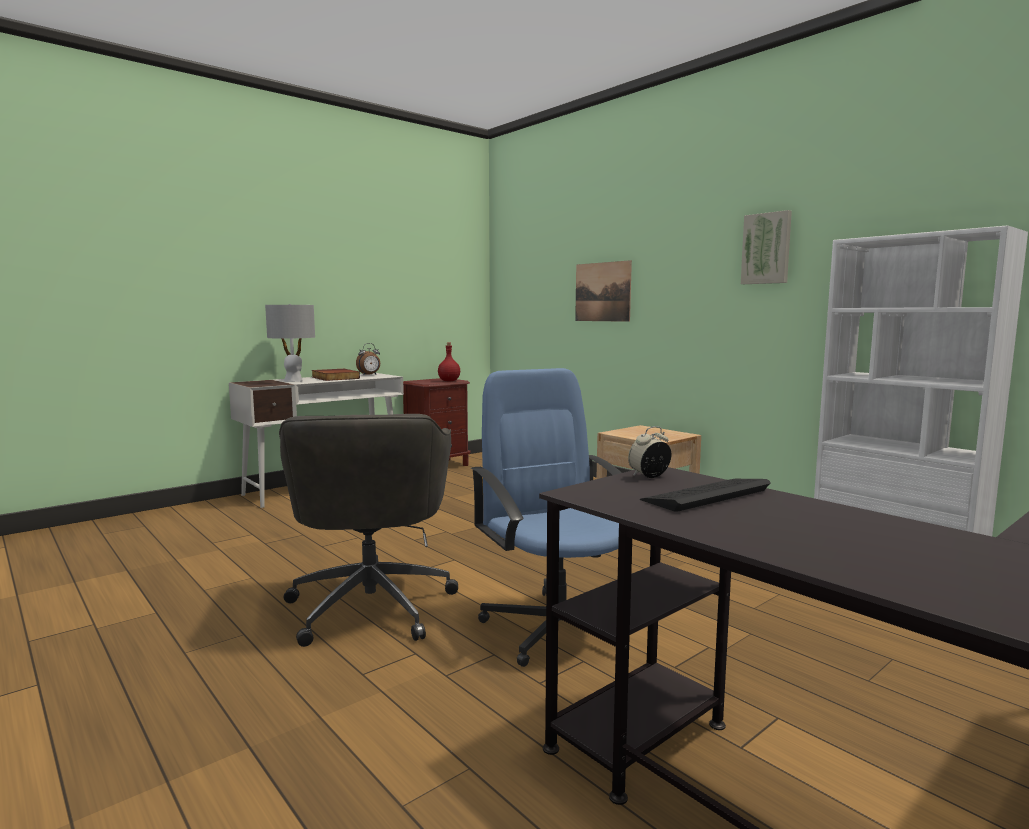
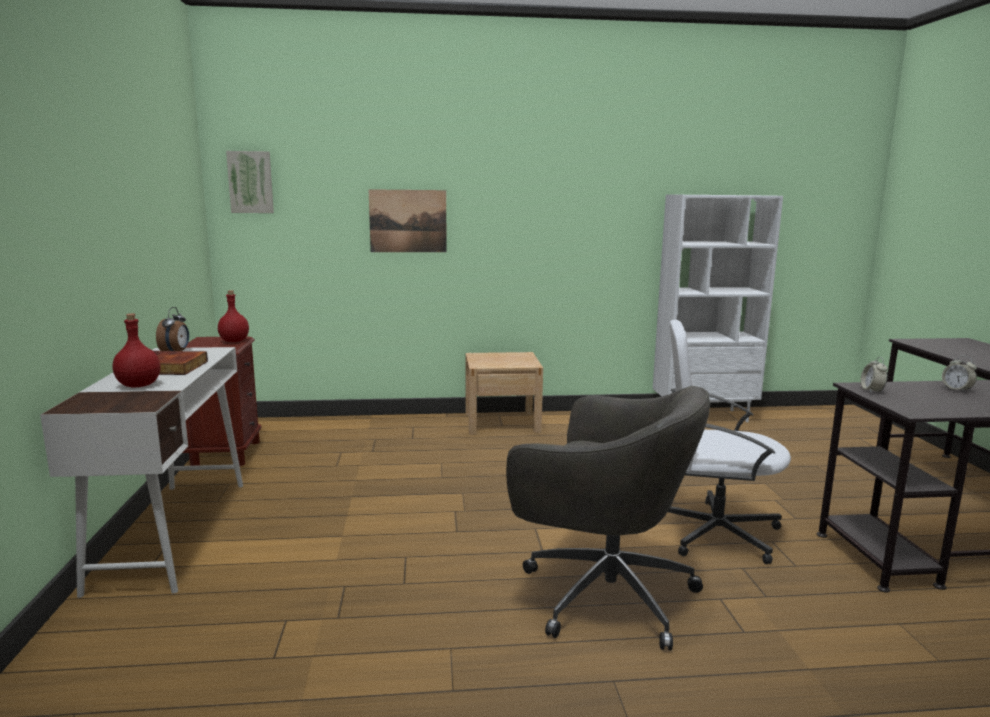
camera: 55 degrees left, 5 degrees up
(293, 381) = (139, 385): grey table lamp -> red bottle
(559, 627) = (713, 531): blue office chair -> white office chair
(705, 495) = (927, 393): keyboard -> none
(767, 248) = (589, 190): picture -> picture (251, 182)
(775, 506) = (956, 389): none -> alarm clock

